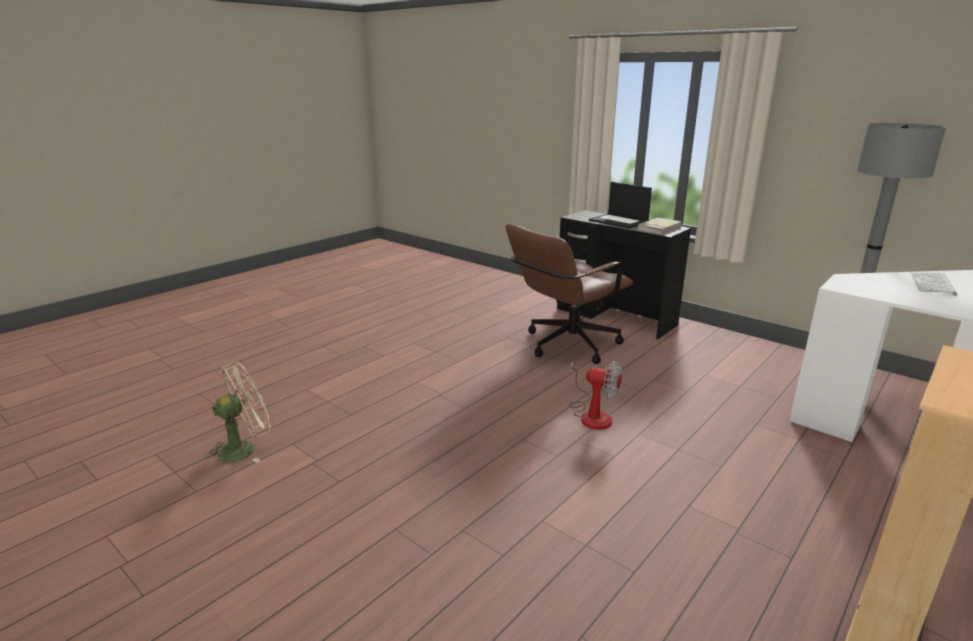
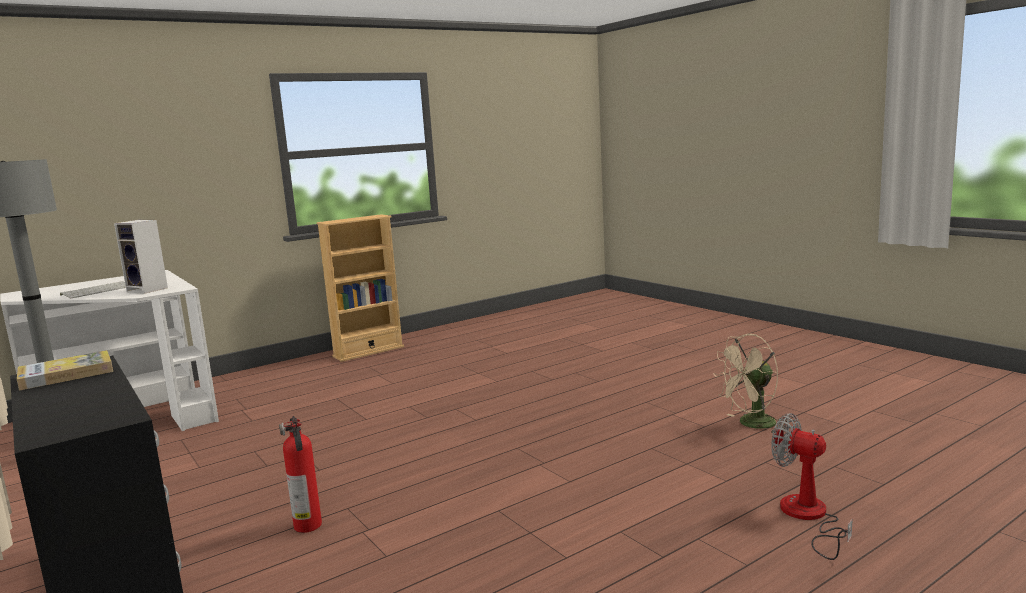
camera: 165 degrees left, 10 degrees down
(565, 346) = (308, 526): brown office chair -> fire extinguisher
(592, 414) = (388, 434): fan -> fan (808, 517)
(619, 221) = (75, 396): laptop -> none
(871, 285) = (149, 290): none -> speaker

